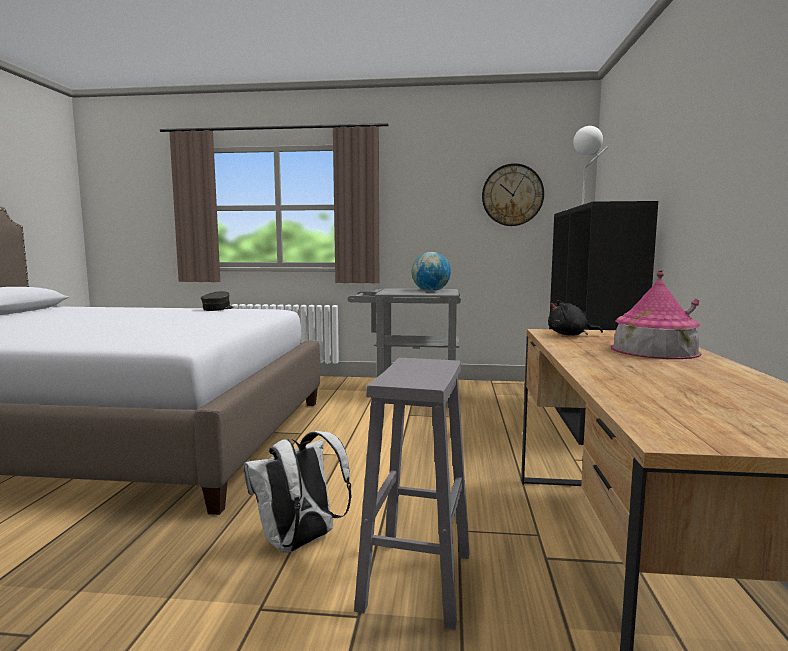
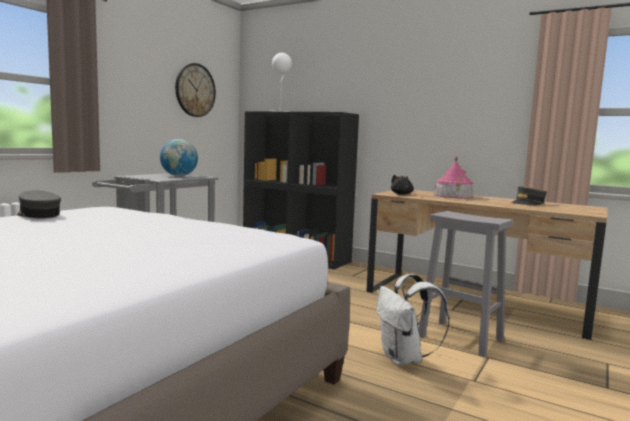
camera: 65 degrees left, 0 degrees up
(714, 389) = (528, 203): none -> grey cap

